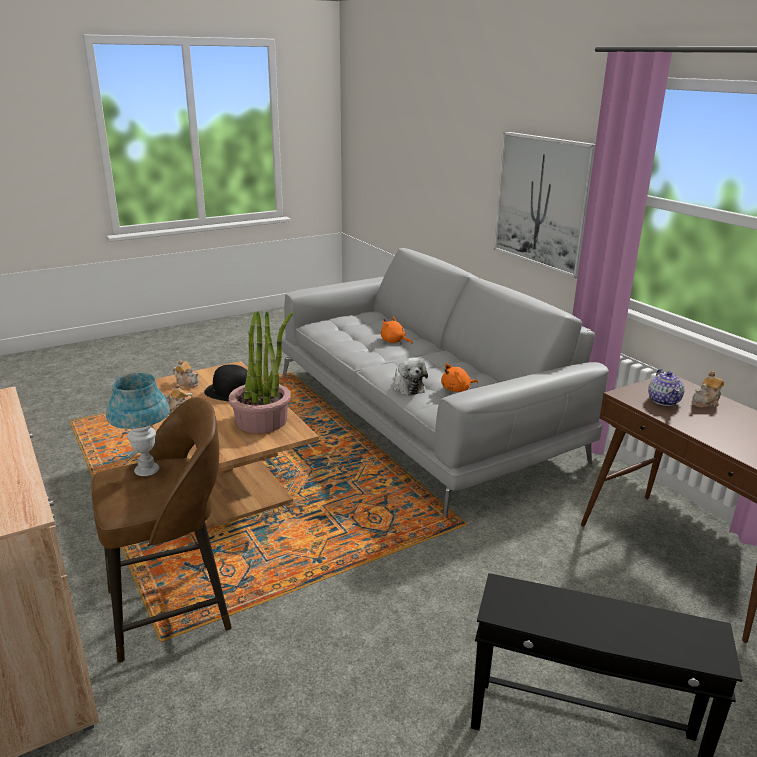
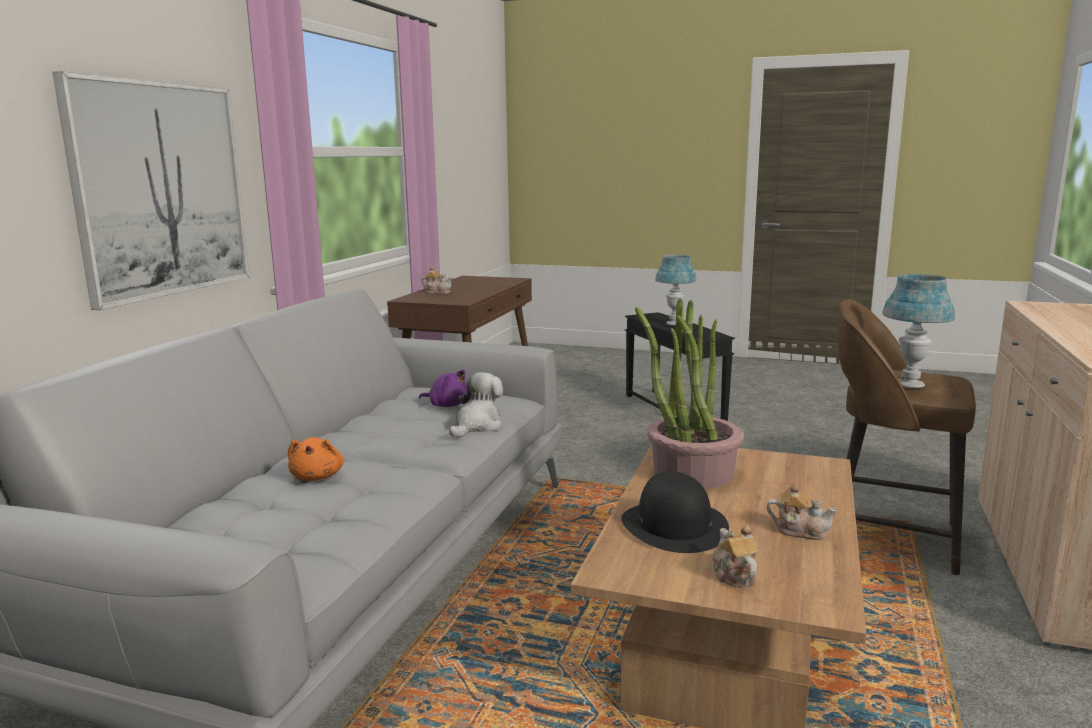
camera: 130 degrees left, 10 degrees down
(457, 390) = (447, 405): orange plush toy -> purple plush toy
(617, 627) = (674, 324): none -> blue table lamp
(664, 400) = (454, 297): teapot -> none

